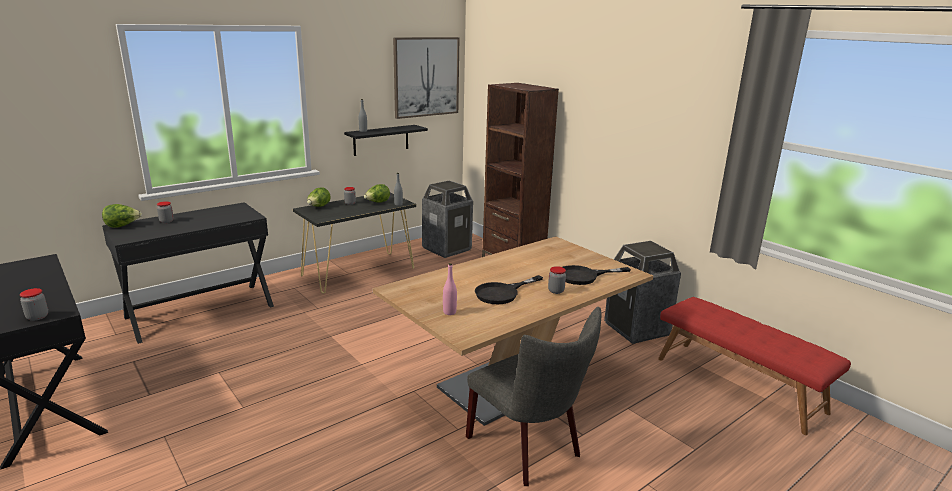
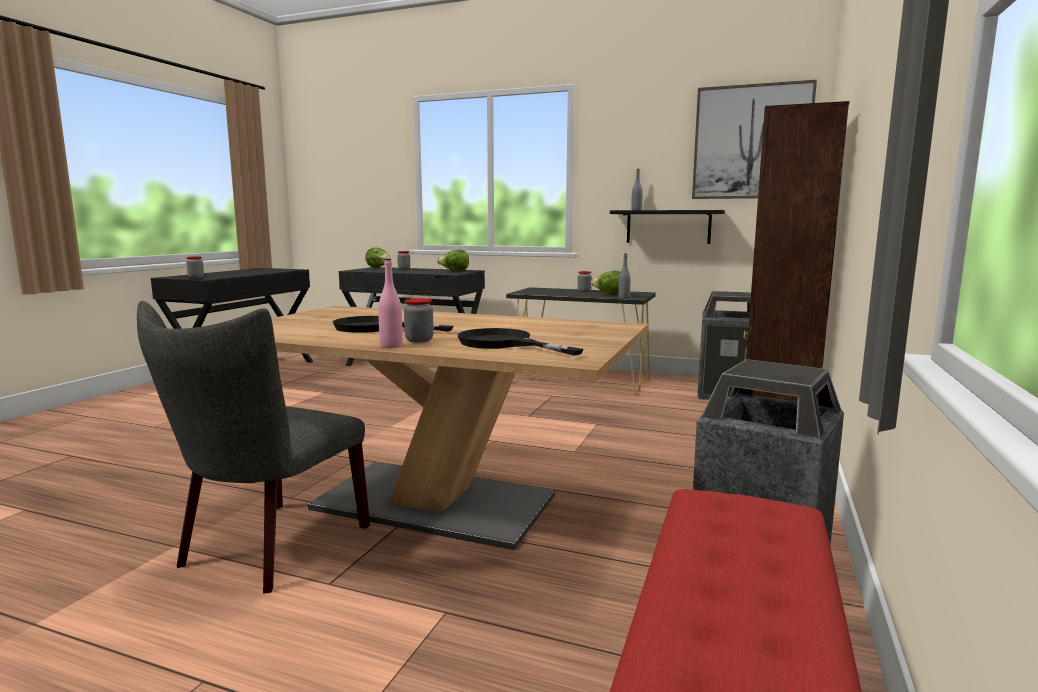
camera: 60 degrees right, 10 degrees down
(318, 207) = (550, 289): lettuce -> lettuce (454, 271)
(449, 312) = (292, 322): pink bottle -> pink bottle (391, 346)

